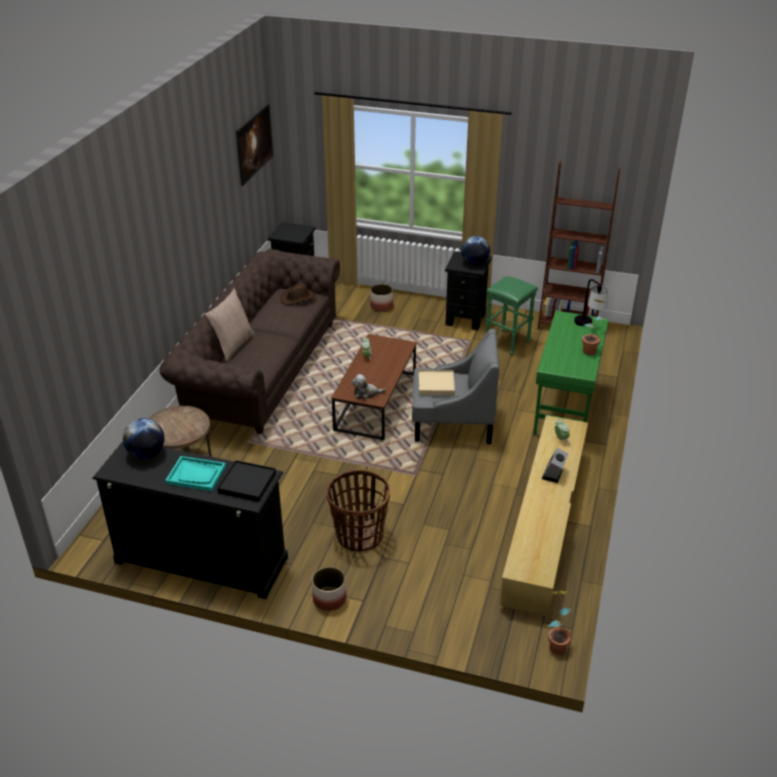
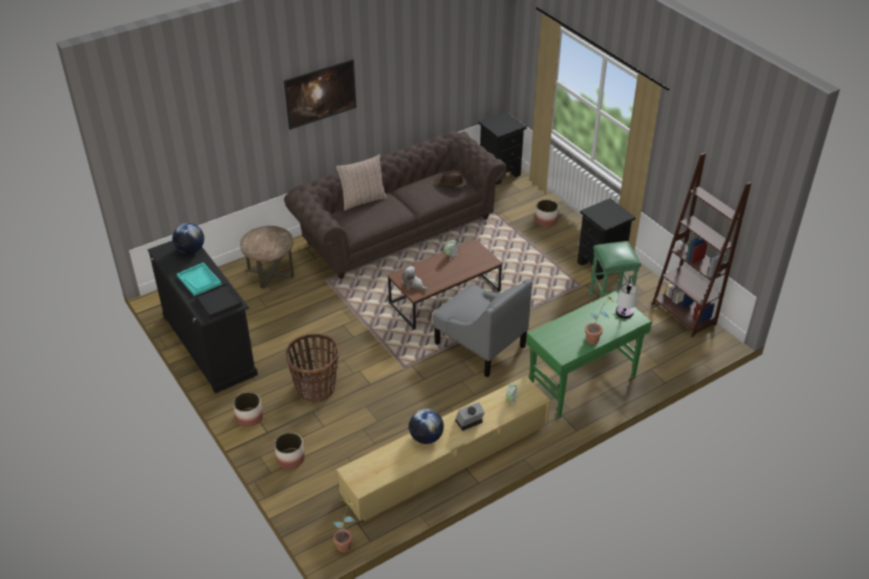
camera: 40 degrees right, 5 degrees up
(255, 157) = (475, 48): picture -> picture (321, 105)
(415, 609) = (290, 459): none -> planter
(436, 384) = (467, 304): beige tray -> none
(475, 263) = (612, 217): globe -> globe (426, 437)

